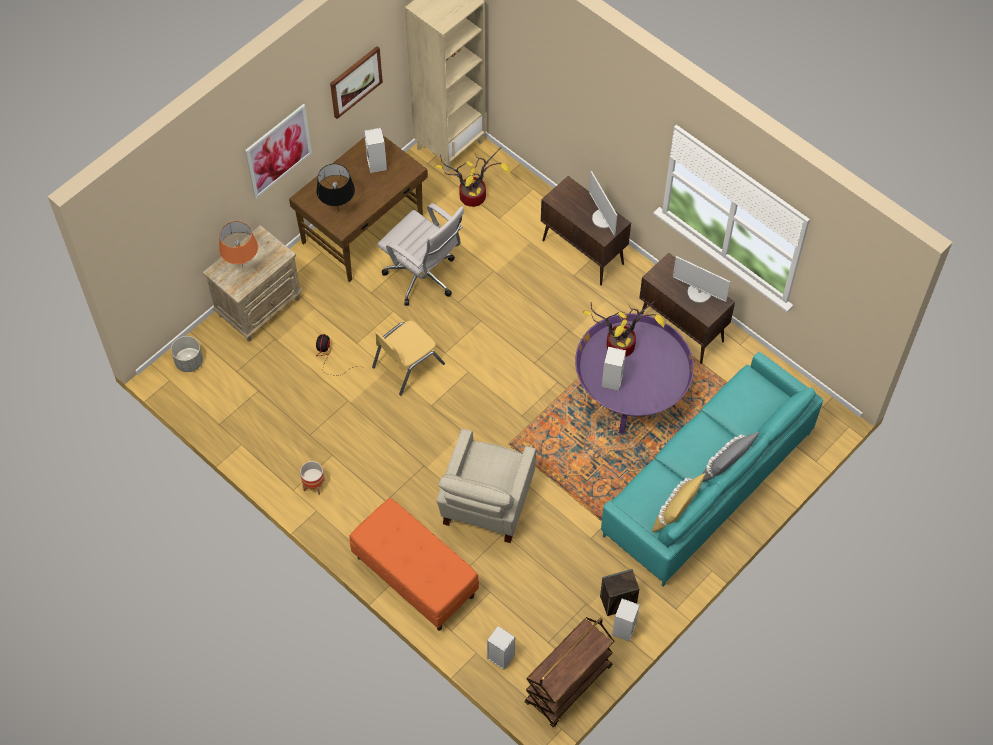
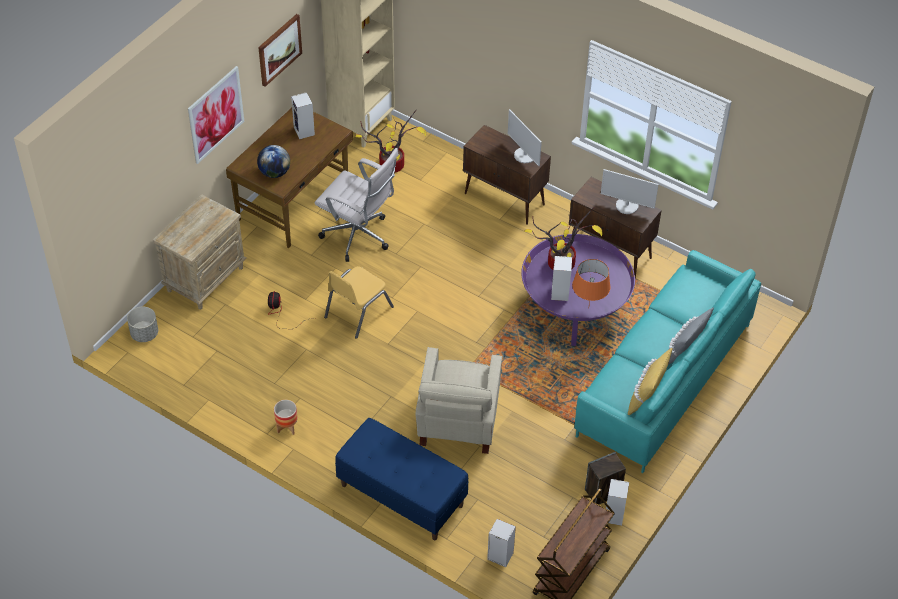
camera: 10 degrees left, 10 degrees down
(242, 267) = (191, 231): orange table lamp -> orange table lamp (588, 308)
(338, 210) = (274, 173): black table lamp -> globe
(414, 577) = (401, 495): orange bench -> blue bench

